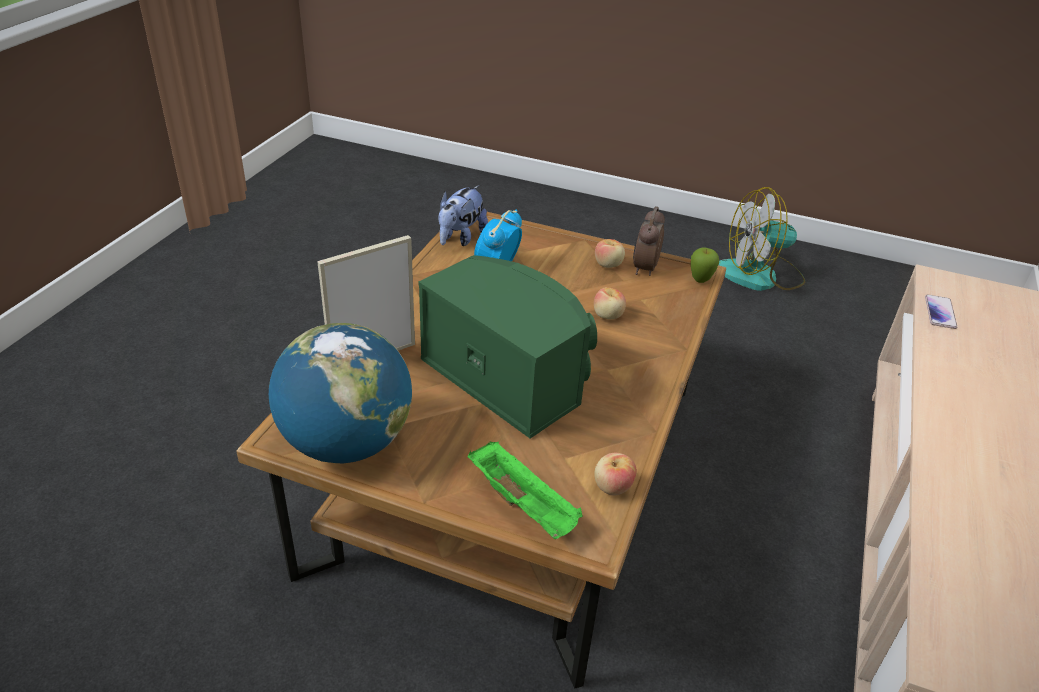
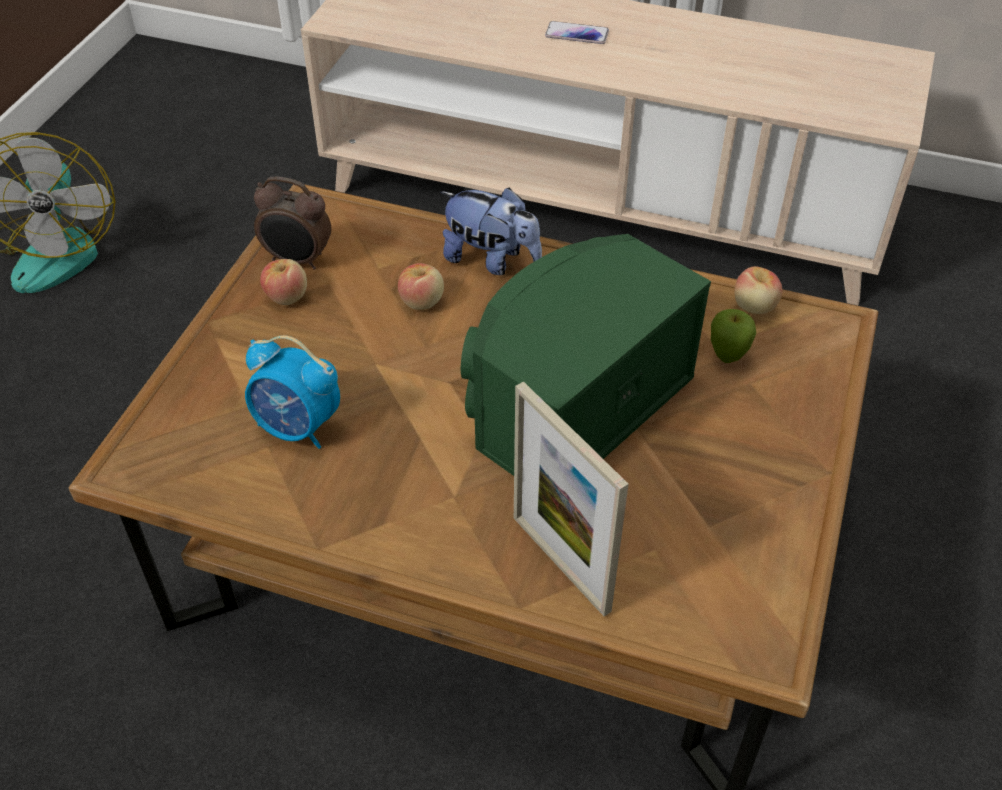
camera: 90 degrees left, 10 degrees up
(346, 443) = (757, 567): globe -> none
(460, 238) = (191, 483): plush toy -> plush toy (491, 260)
(524, 505) = (806, 379): green tray -> none
(700, 281) = (333, 207): apple -> apple (727, 357)
(940, 312) = (405, 32): phone -> phone (577, 34)

